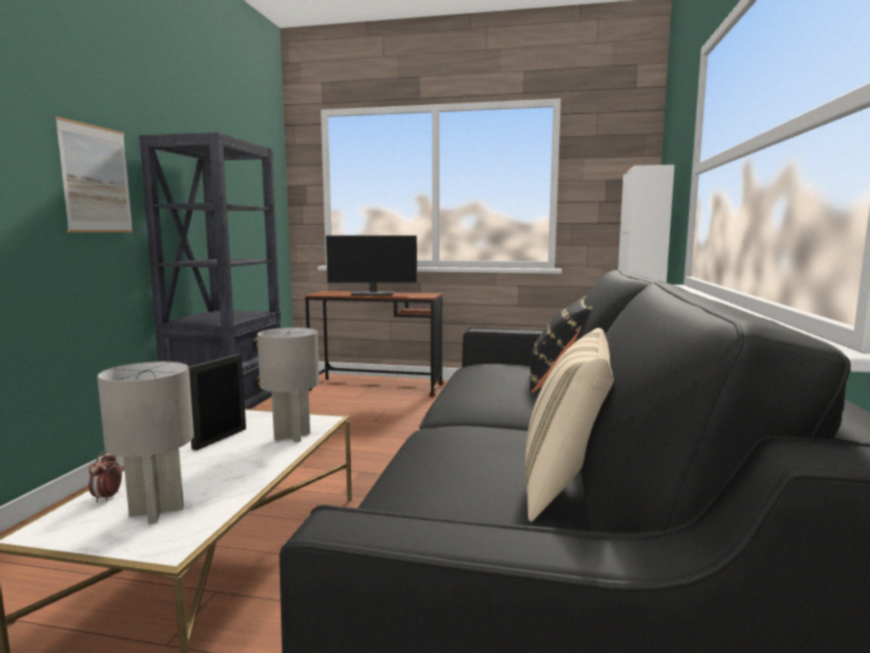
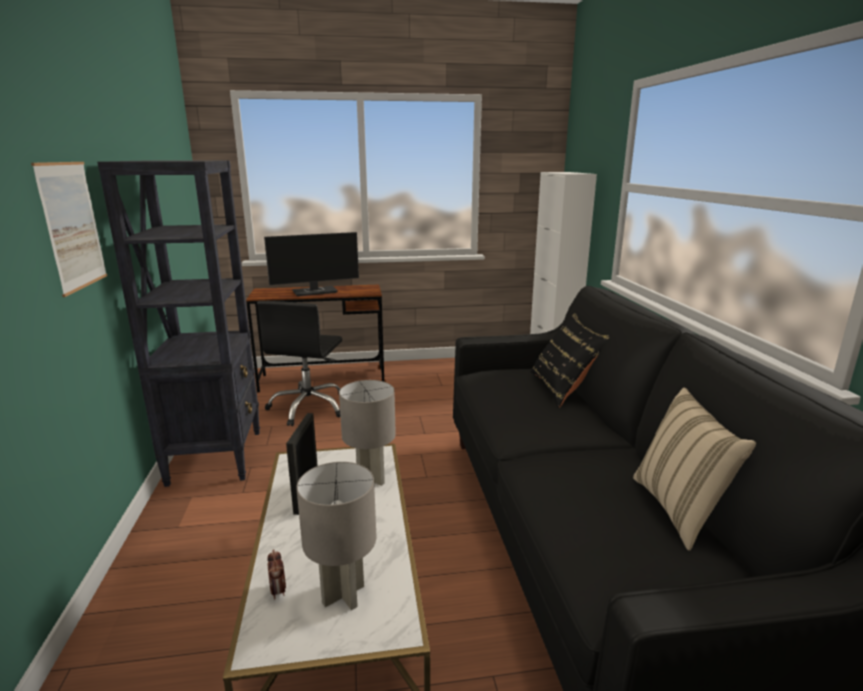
camera: 20 degrees left, 10 degrees up
(344, 406) = (308, 407): none -> black office chair

